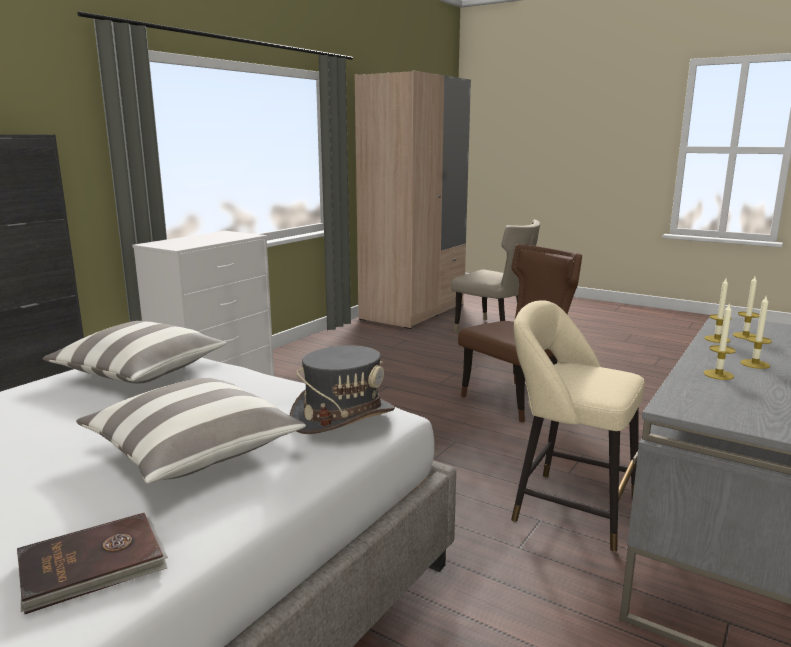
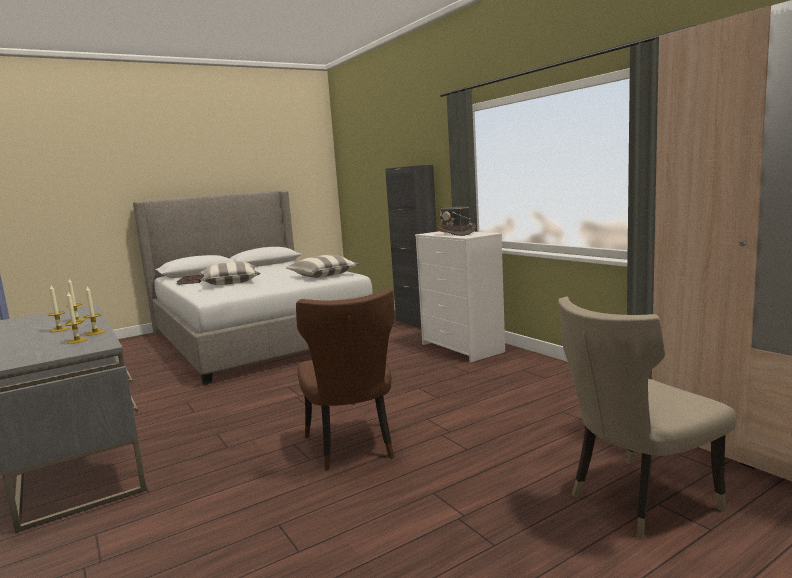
camera: 115 degrees right, 5 degrees down
(343, 416) = (216, 292): grey hat -> grey hat (456, 234)
(567, 507) = (189, 422): beige stool -> none

